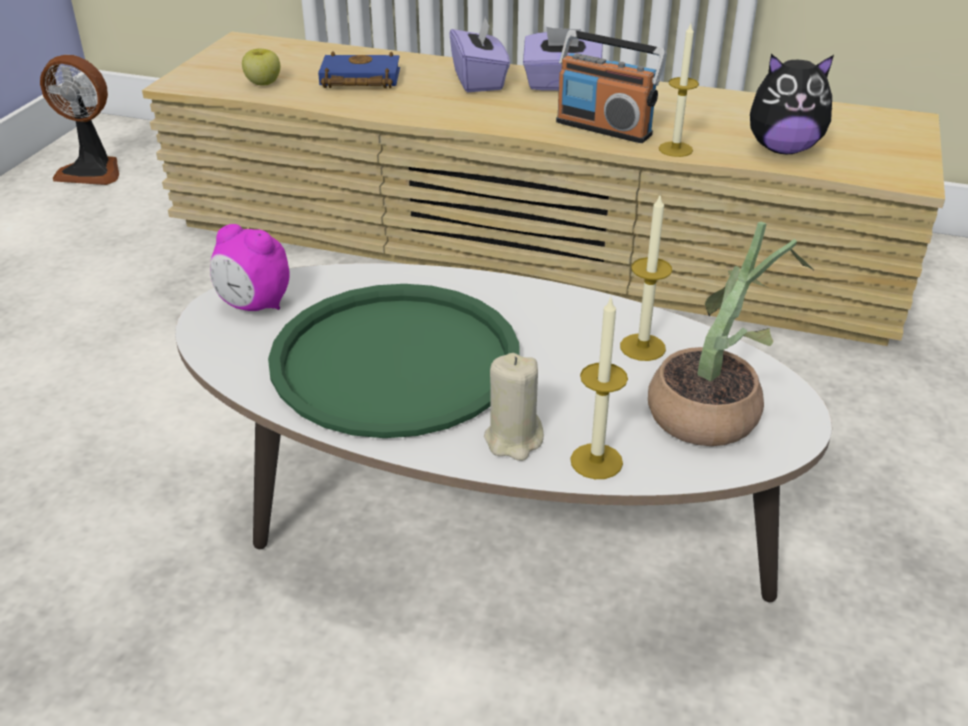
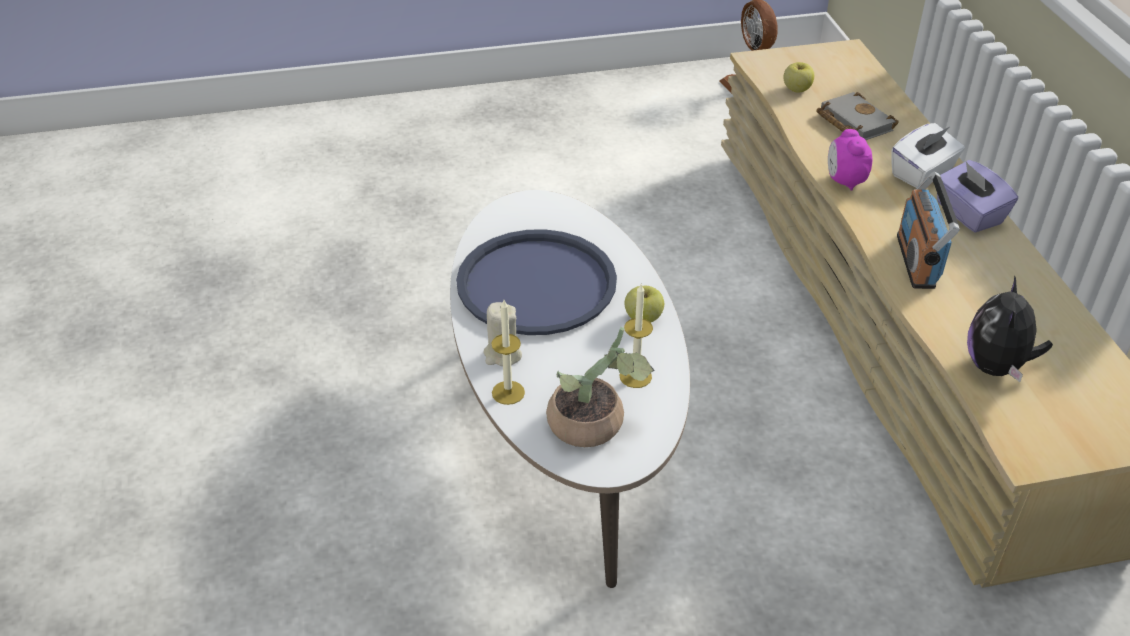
camera: 60 degrees right, 5 degrees up
(254, 305) = (542, 212): alarm clock -> alarm clock (844, 181)
(358, 80) = (852, 122): blue book -> grey book
(395, 361) = (536, 284): green tray -> blue tray
(479, 80) = (922, 173): purple tissue box -> white tissue box
(541, 305) = (643, 317): none -> apple
(675, 149) = (924, 308): candle -> none
(782, 149) = (996, 367): plush toy -> plush toy turned 45 degrees clockwise

